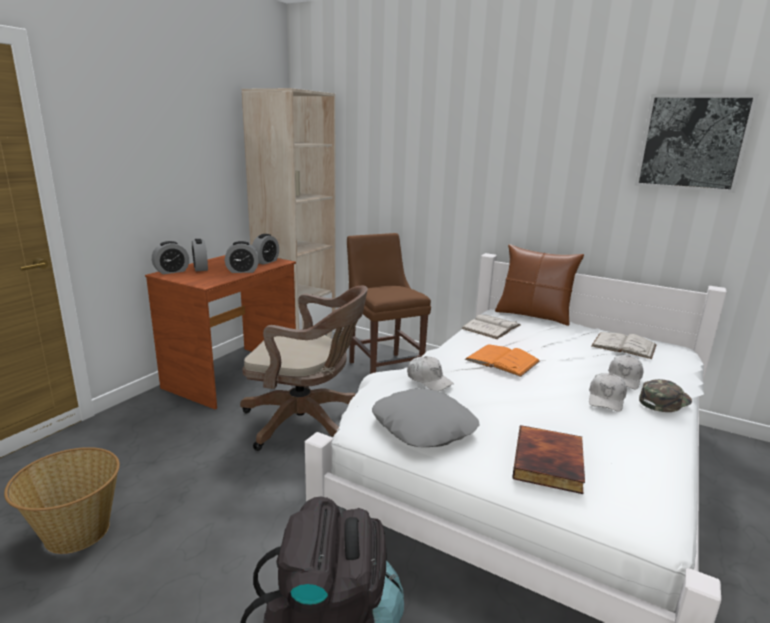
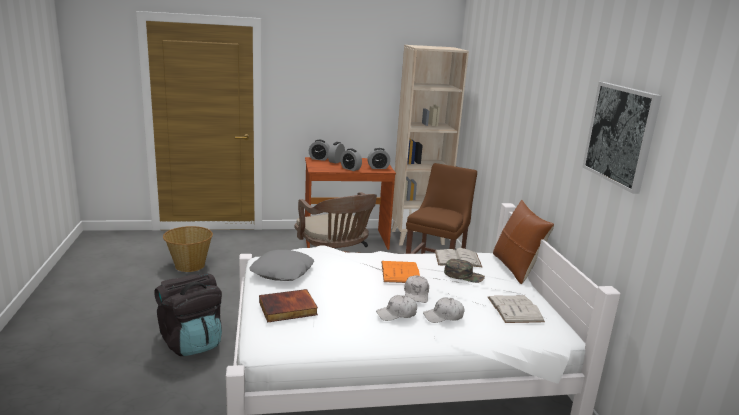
camera: 50 degrees right, 0 degrees up
(429, 380) = (335, 259): white cap -> white cap (416, 294)
(664, 401) = (428, 335): green cap -> green cap (464, 275)

